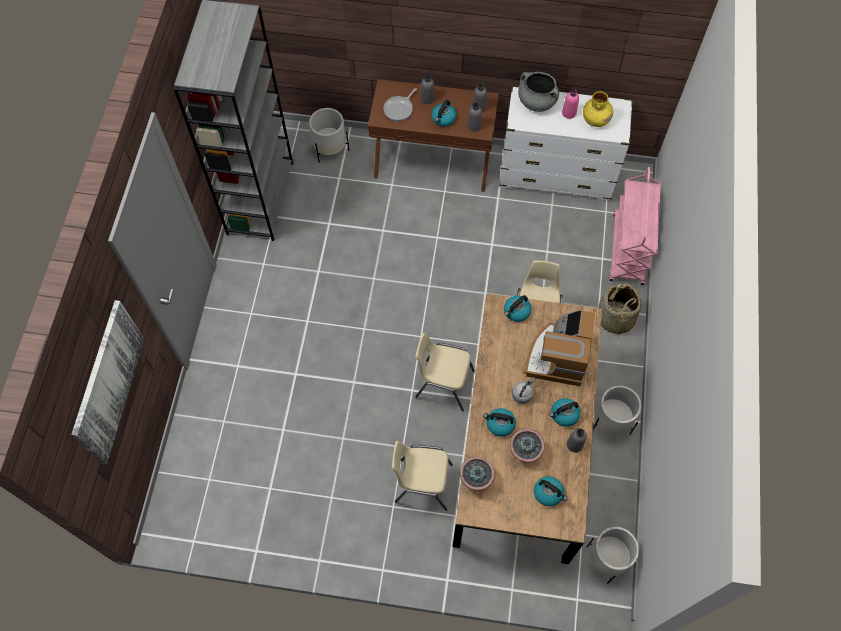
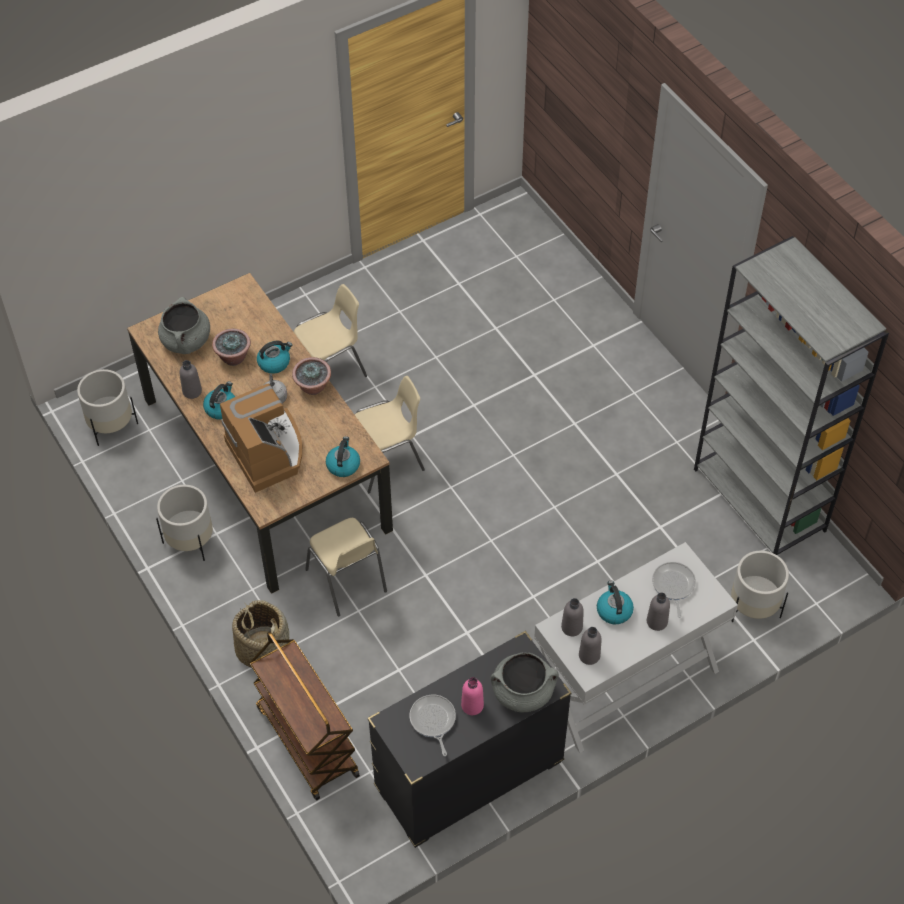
camera: 140 degrees right, 10 degrees down
(108, 382) = (589, 93): picture -> none
(433, 162) = (626, 680): brown console table -> white console table
(475, 479) = (260, 311): potted plant -> potted plant (313, 387)
(548, 493) = (186, 341): kettle -> grey cooking pot
(556, 175) = (469, 776): white dresser -> black dresser
(596, 119) = (433, 721): yellow vase -> frying pan
(628, 250) = (306, 741): pink cart -> brown cart

